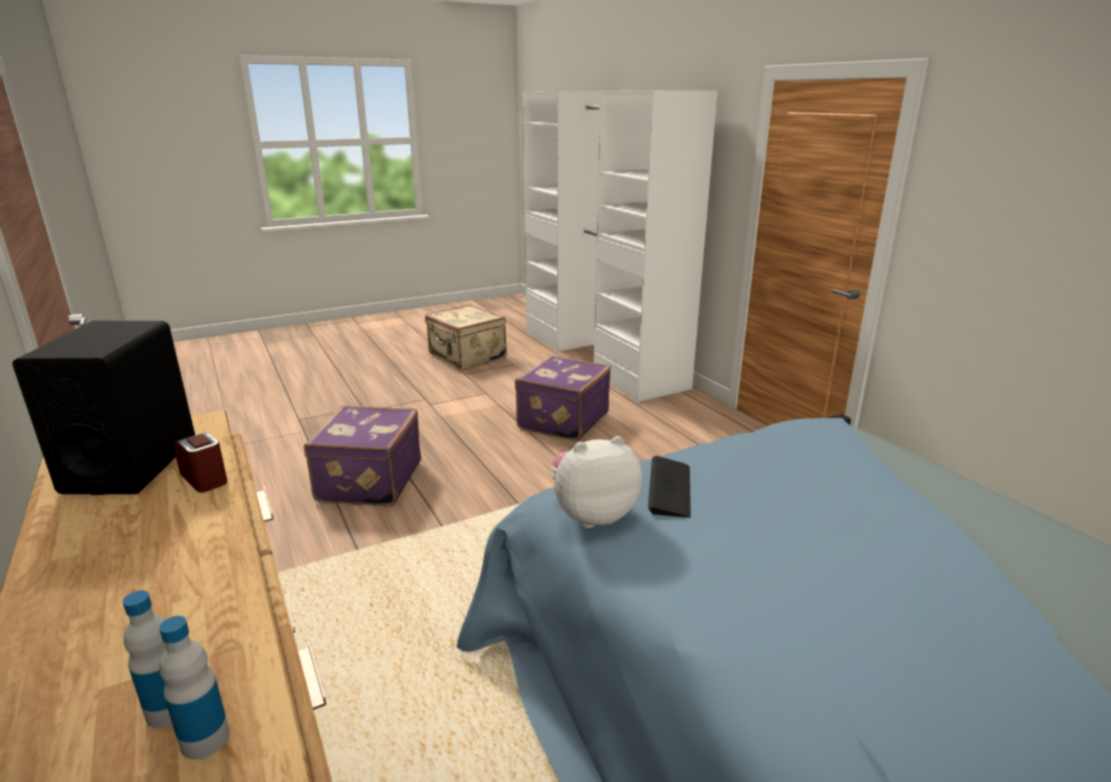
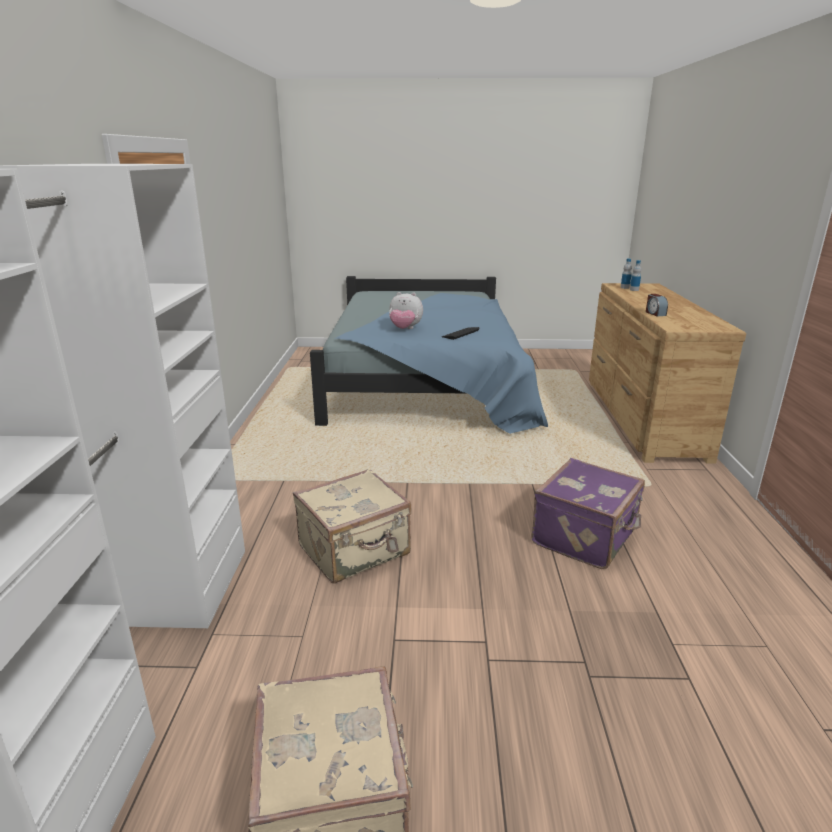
camera: 150 degrees left, 0 degrees up
(131, 465) = (691, 320): black speaker -> none
(561, 421) = (355, 551): purple suitcase -> beige suitcase
(592, 515) = (500, 334): plush toy -> plush toy (405, 329)

